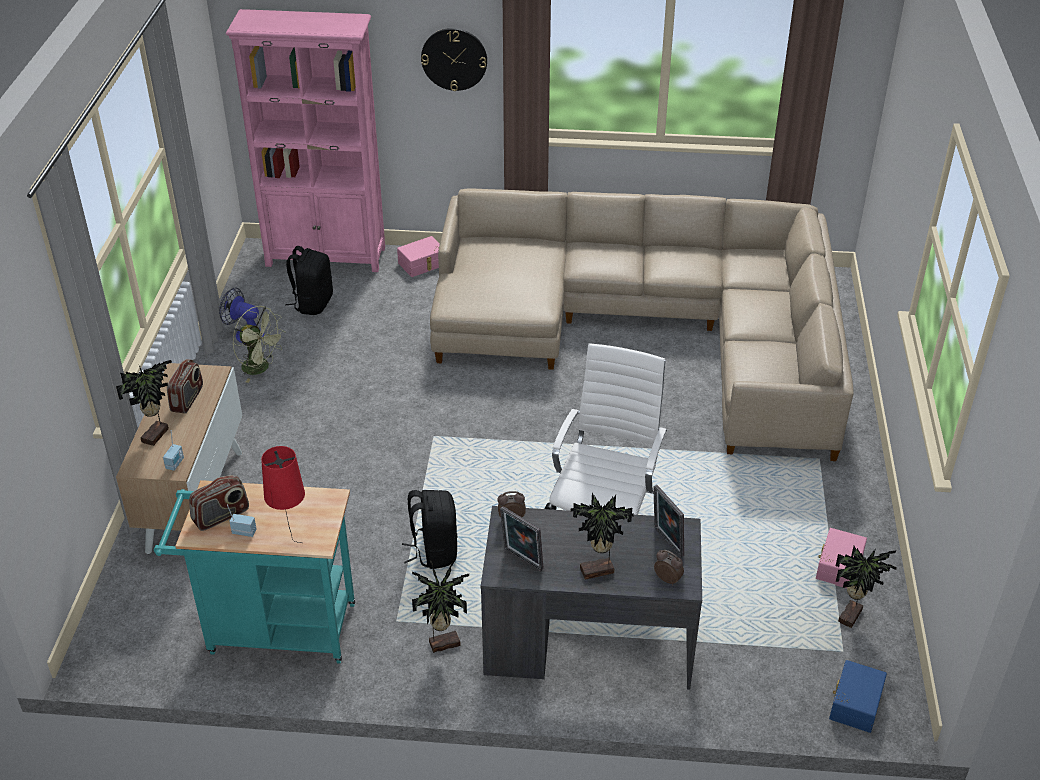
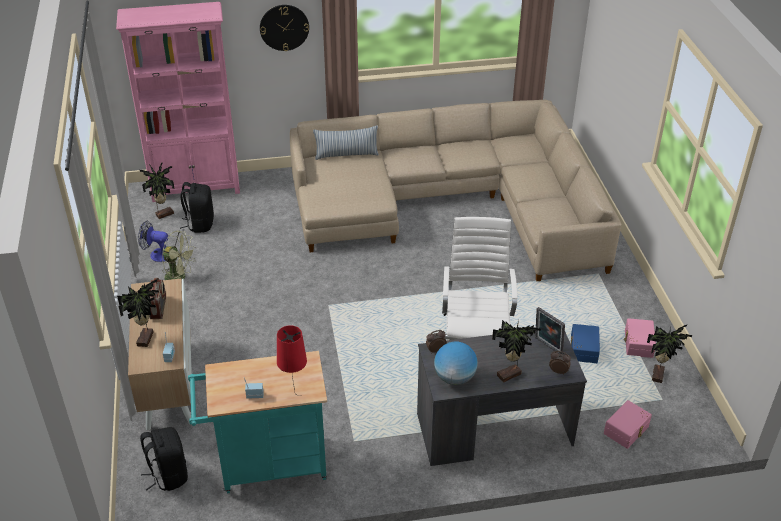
camera: 15 degrees left, 0 degrees up
(221, 516) = (232, 387): radio -> none
(423, 264) = (271, 182): pink storage box -> pink storage box (627, 430)
(434, 551) = (361, 386): black backpack -> black backpack (168, 475)
(443, 642) = (393, 449): potted plant -> potted plant (164, 214)
(517, 241) = (346, 155): none -> pillow
(521, 560) = (455, 378): picture frame -> globe
(854, 703) = (682, 432): blue storage box -> blue storage box (582, 349)

